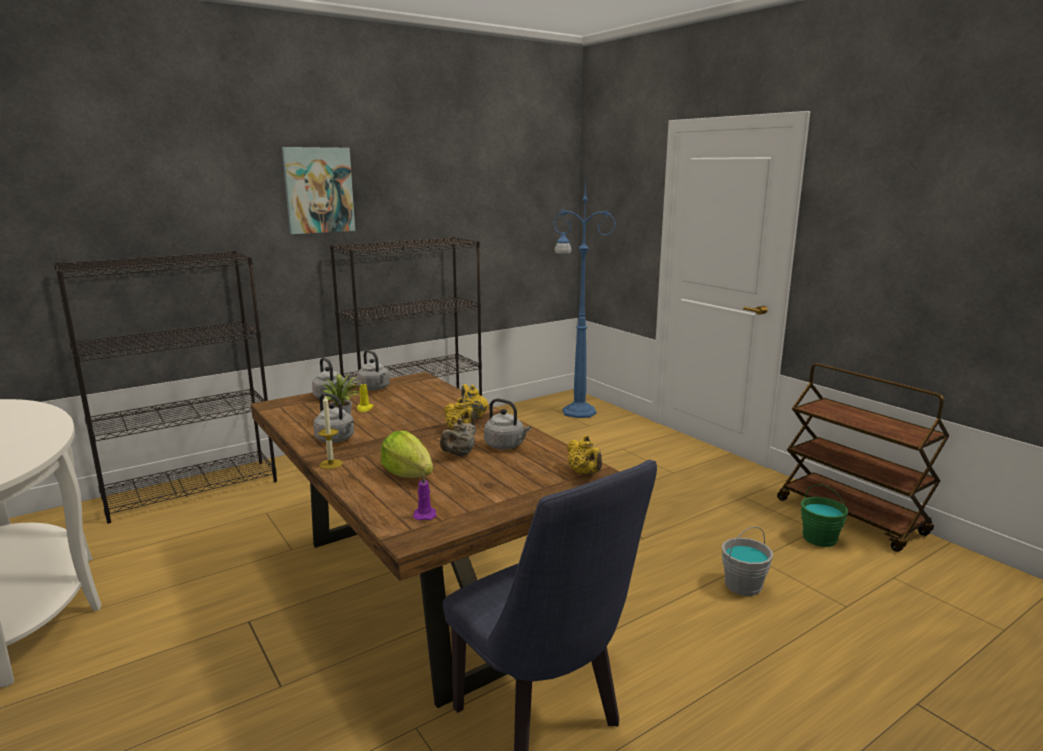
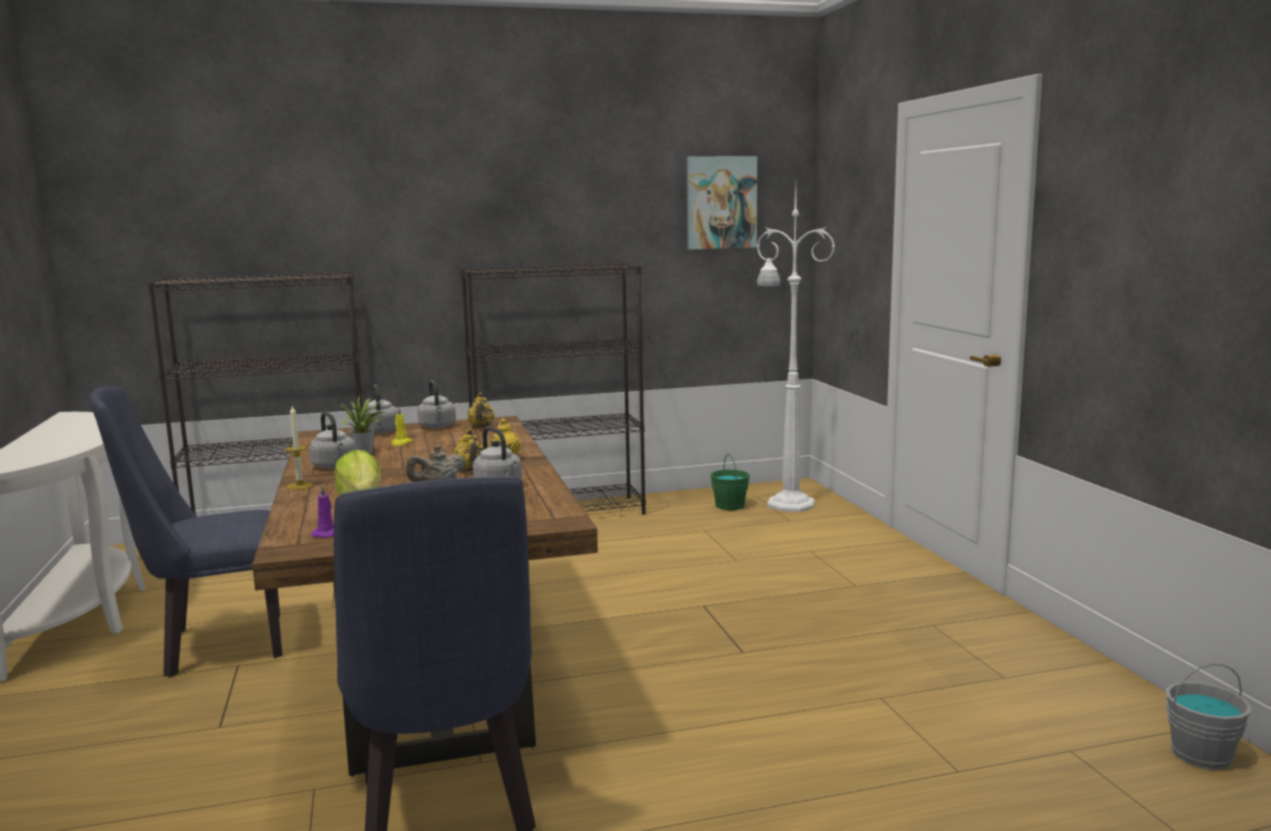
camera: 20 degrees right, 5 degrees down
(207, 606) = (211, 646): none -> blue chair
(318, 190) = (452, 204): picture -> picture (721, 202)
(577, 411) = (788, 504): blue floor lamp -> white floor lamp
(584, 473) = (547, 518): yellow teapot -> yellow teapot (481, 427)
(743, 586) = (829, 723): grey bucket -> grey bucket (1201, 755)
(820, 538) = (1000, 688): green bucket -> green bucket (730, 505)
(851, 517) = (1078, 670): brown cart -> none

